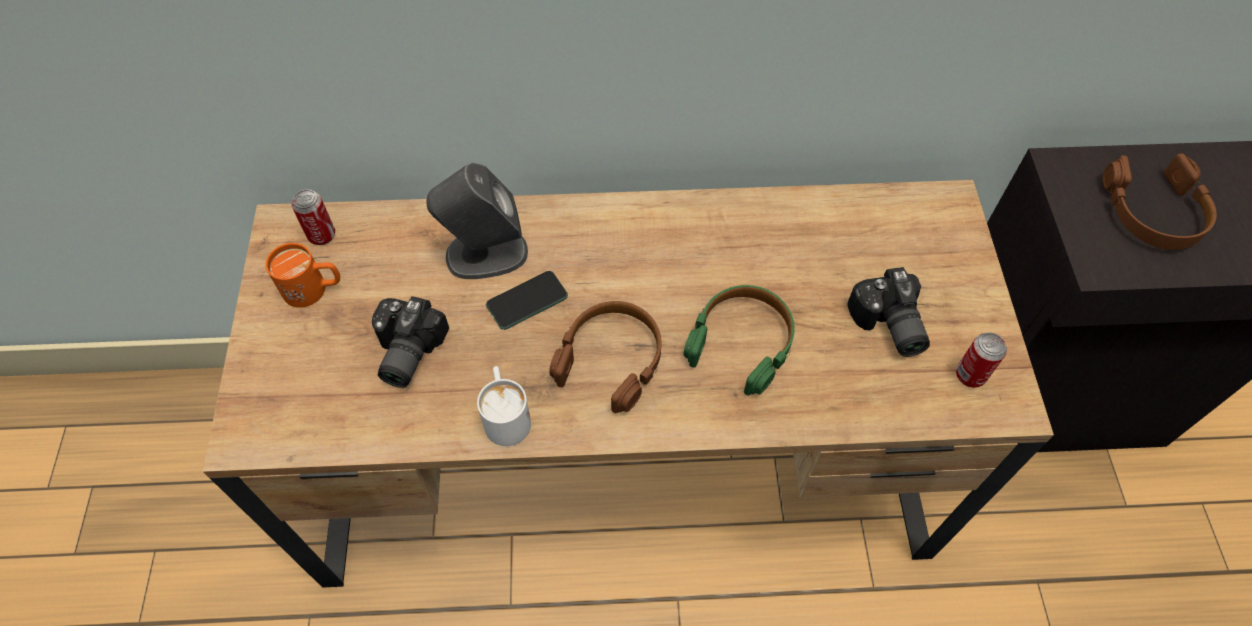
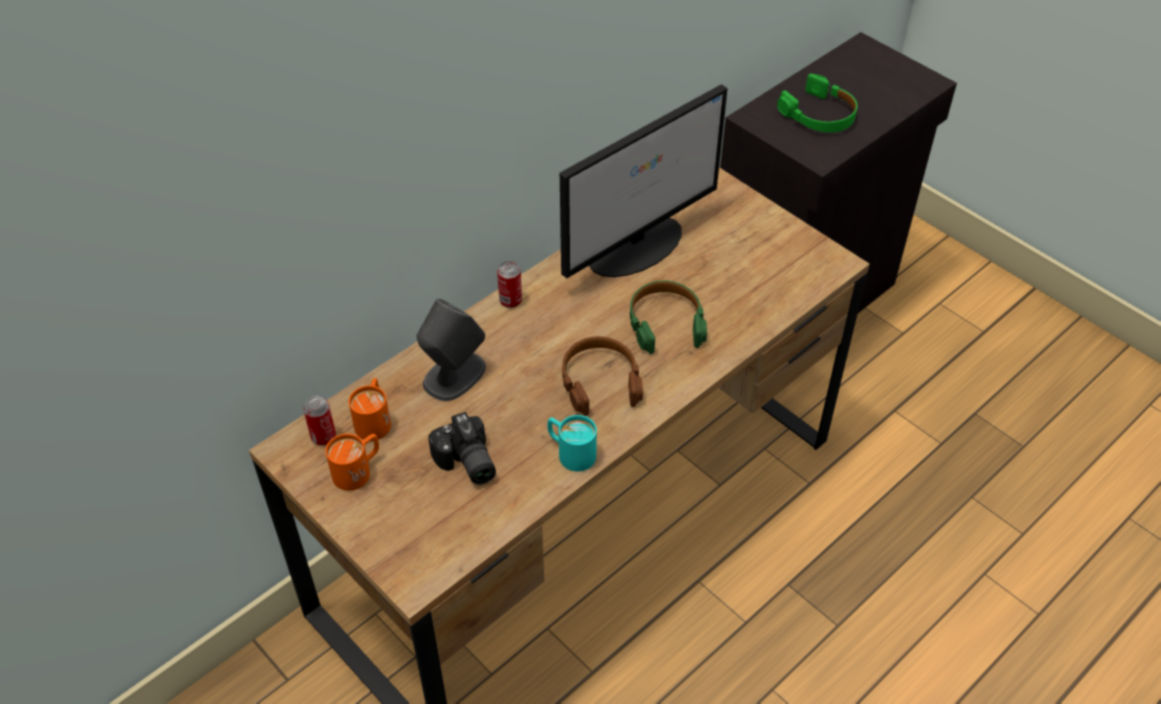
camera: 40 degrees left, 10 degrees down
(377, 249) = (374, 419): none -> orange mug
(505, 415) = (570, 452): white mug -> turquoise mug
(527, 301) = (512, 384): phone -> none
(799, 235) = (637, 245): none -> monitor
(887, 326) = (735, 263): camera -> none
(970, 375) = (802, 261): can -> can (510, 301)
(1154, 212) = (819, 115): brown headphones -> green headphones

